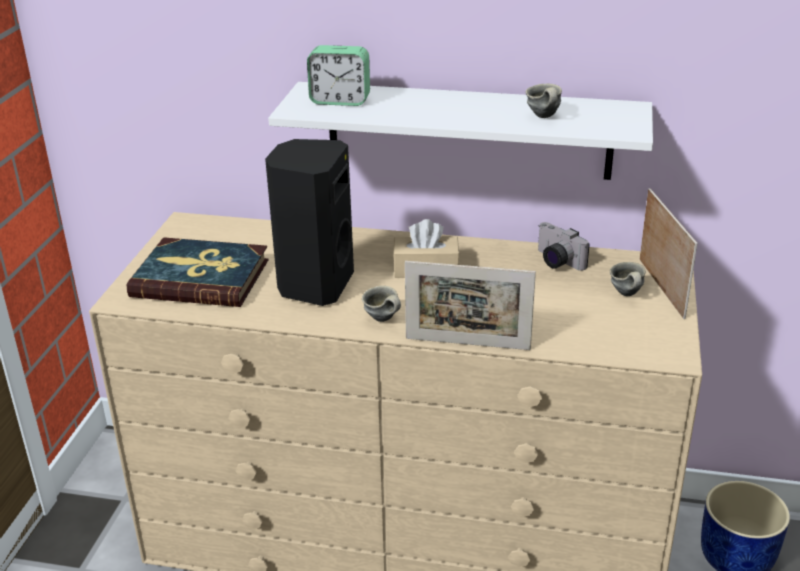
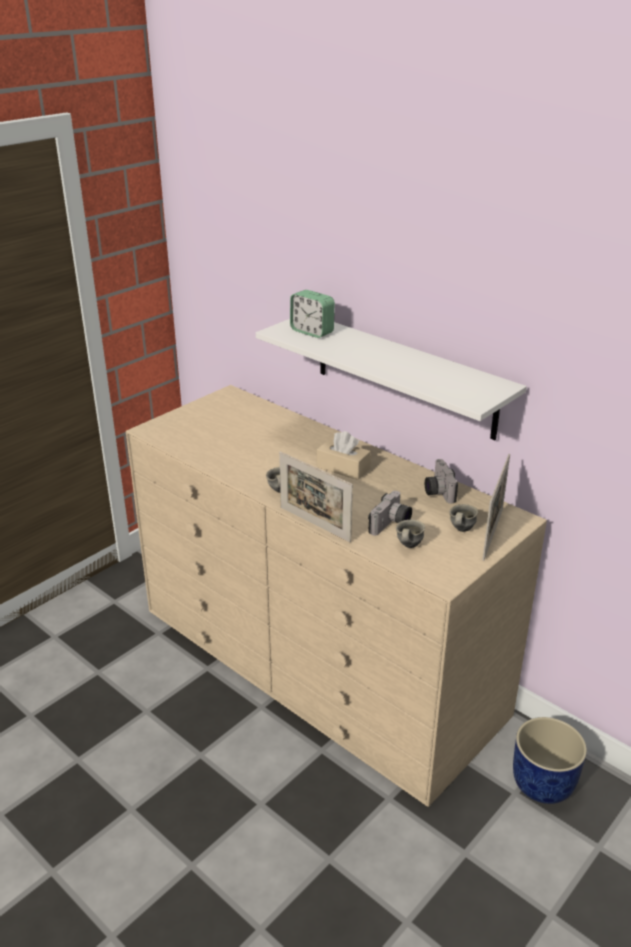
camera: 30 degrees right, 0 degrees up
(201, 278) = (203, 430): book -> none
(314, 285) = (262, 456): black speaker -> none
(542, 117) = (427, 376): grey mug -> grey mug (407, 546)
(551, 314) = (391, 525): none -> camera

